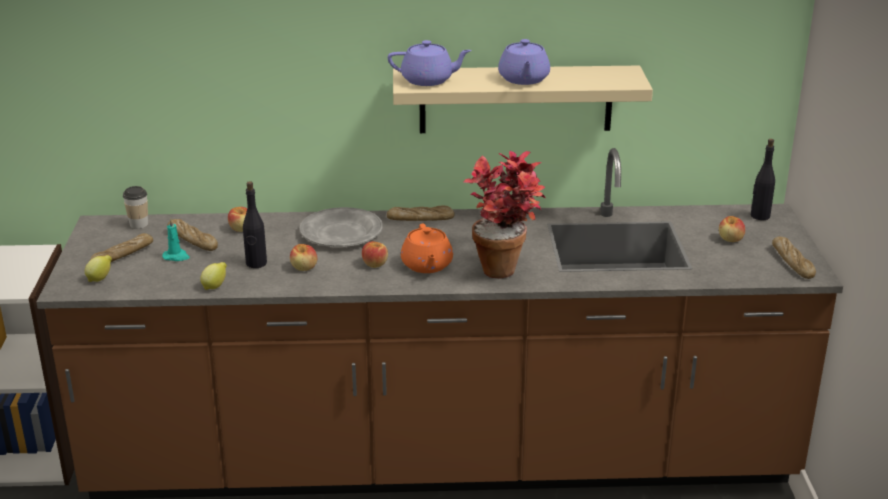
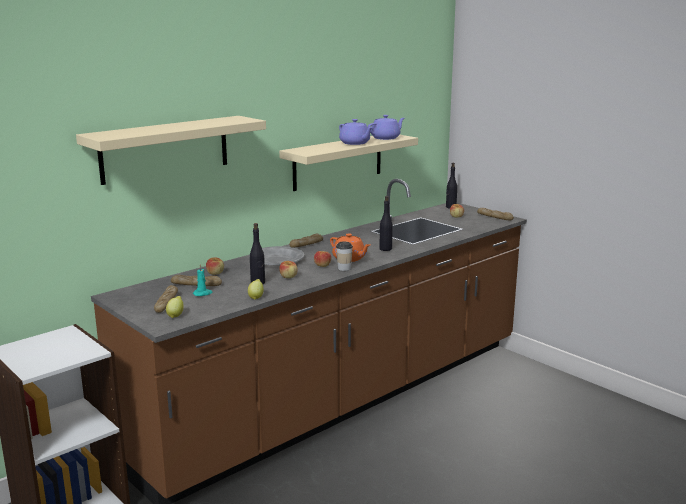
camera: 40 degrees left, 10 degrees down
(139, 224) = (143, 288): cup -> cup (344, 268)
(192, 45) = (165, 149): none -> beige shelf
(428, 80) = (311, 150): purple teapot -> purple teapot (386, 138)
(505, 266) = (385, 249): potted plant -> black bottle

